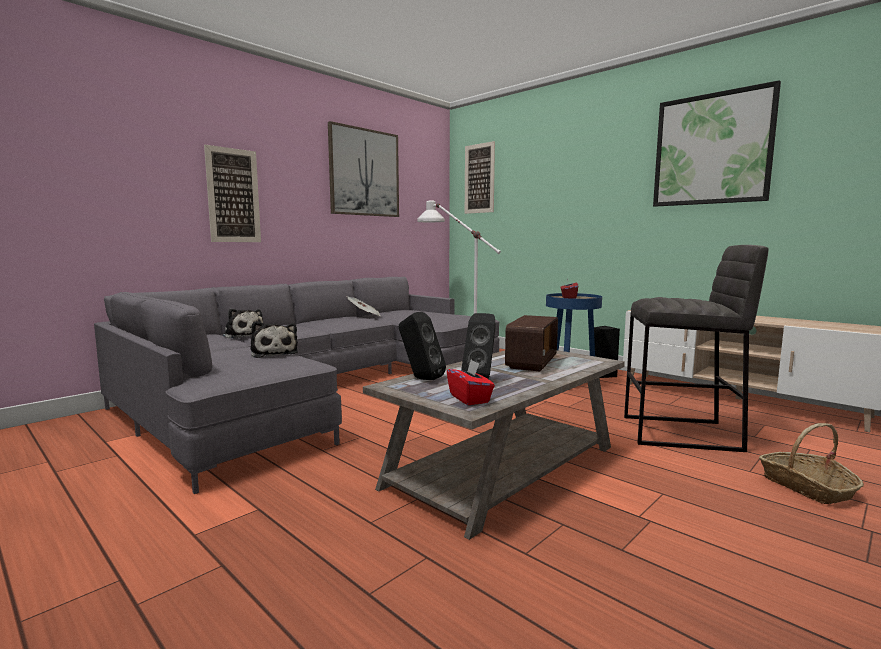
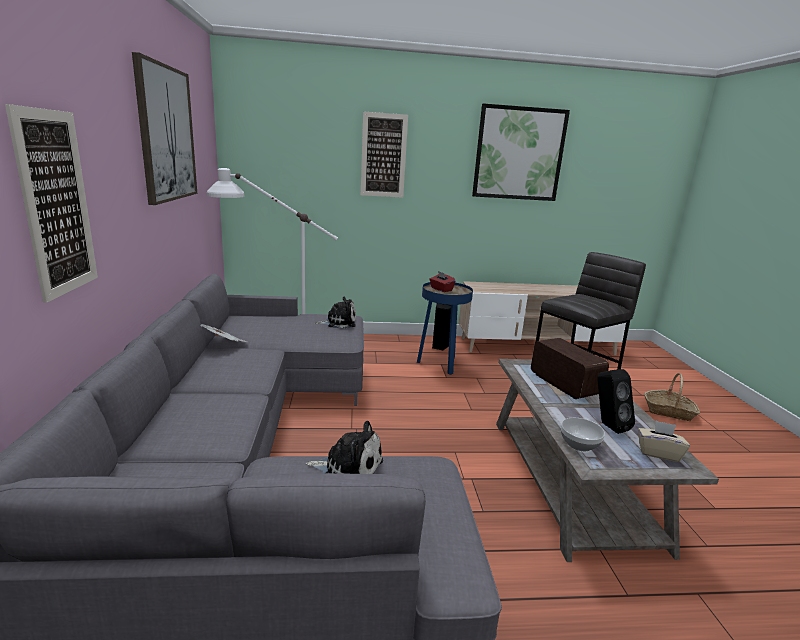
camera: 50 degrees left, 10 degrees up
(242, 335) = (183, 449): plush toy -> plush toy (339, 322)
(420, 379) = (578, 444): black speaker -> bowl
(470, 398) = (658, 453): red tissue box -> beige tissue box
(479, 178) = (268, 139): picture -> picture (383, 155)

